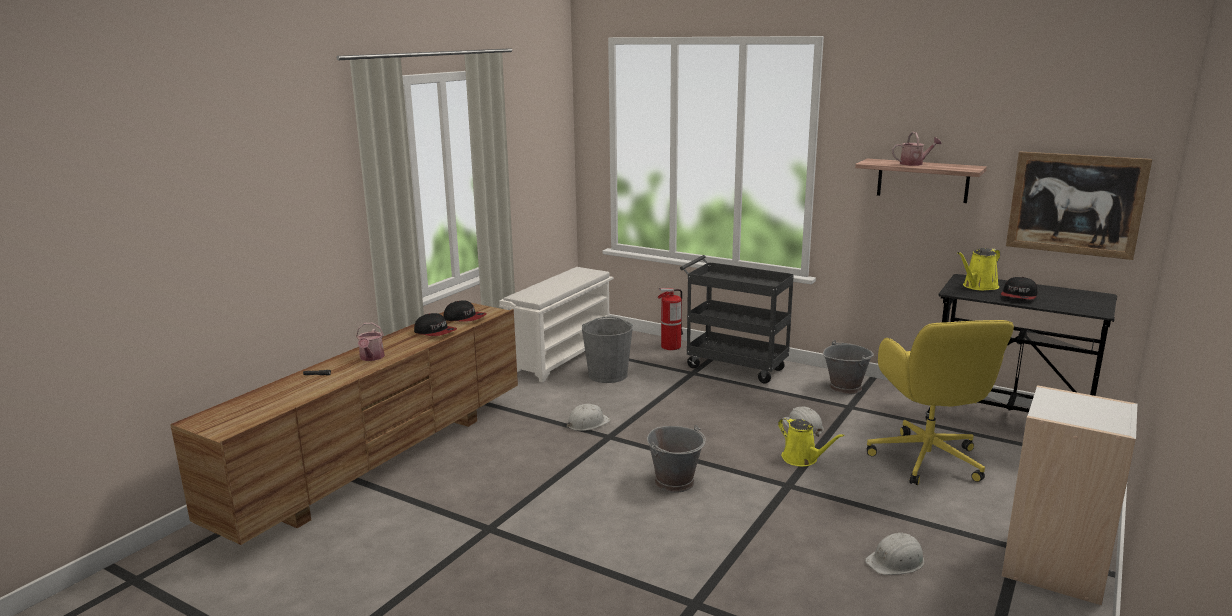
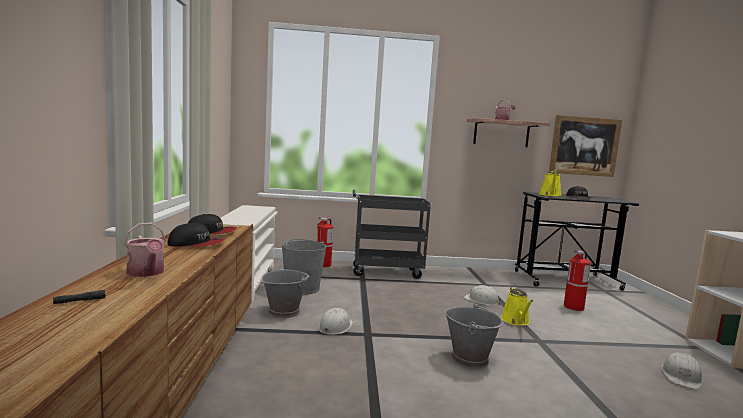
camera: 35 degrees left, 10 degrees down
(802, 459) = (516, 321): yellow watering can -> yellow watering can turned 75 degrees clockwise
(845, 387) = (464, 274): grey bucket -> grey bucket (284, 311)
(926, 460) = (573, 307): yellow office chair -> fire extinguisher

